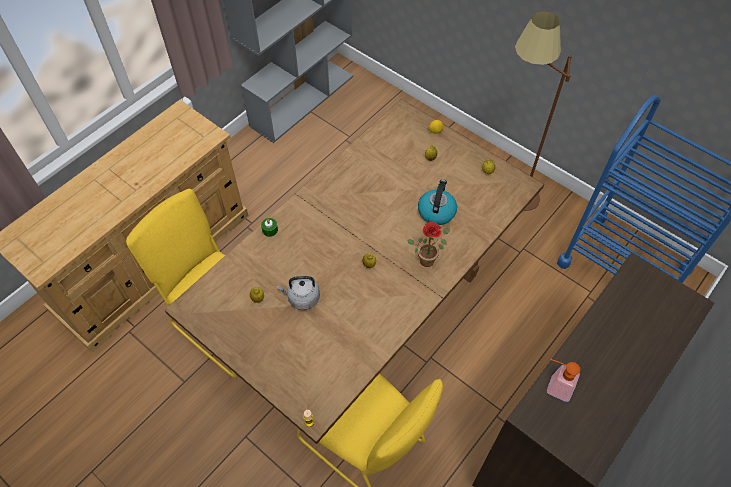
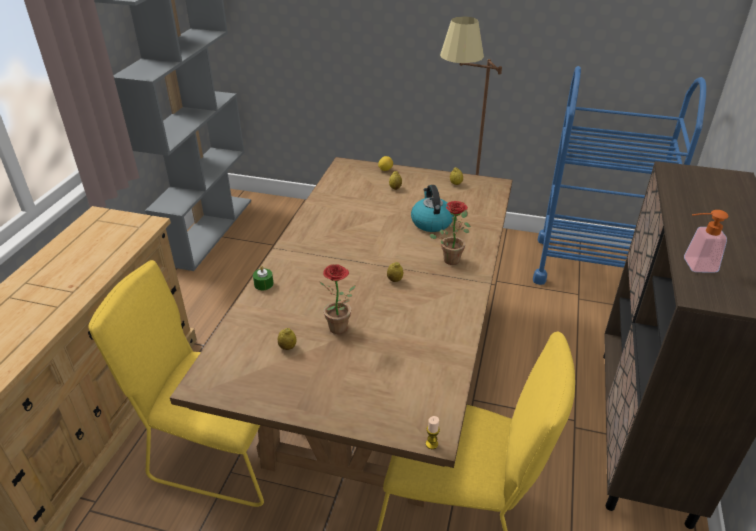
camera: 25 degrees left, 20 degrees down
(302, 298) = (340, 330): grey kettle -> potted plant

